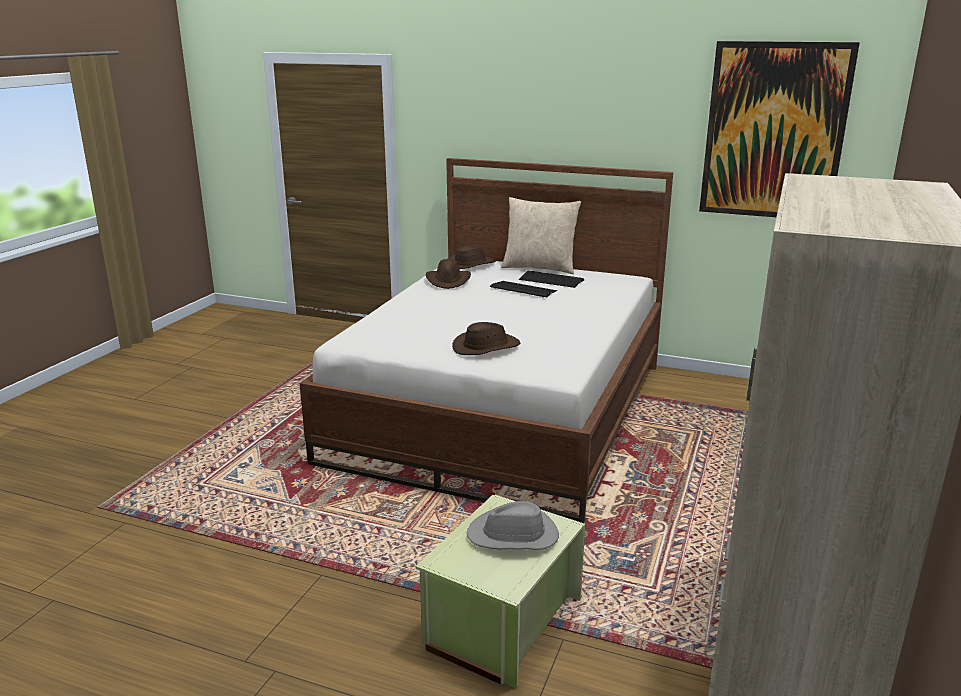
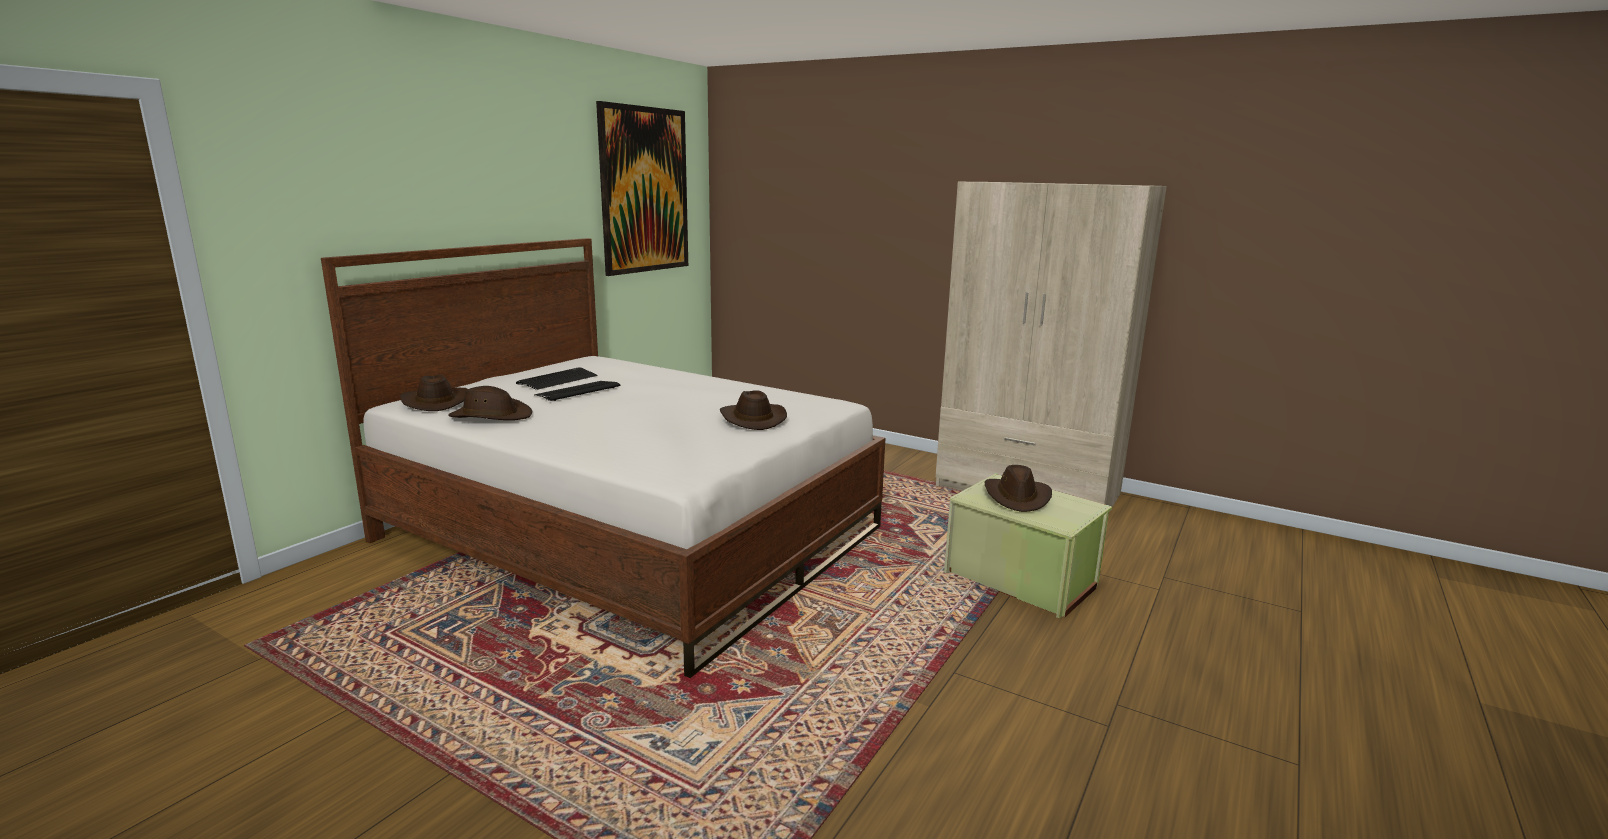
camera: 80 degrees left, 5 degrees down
(513, 535) = (1017, 497): grey hat -> brown hat
(539, 268) = (502, 379): beige pillow -> none

